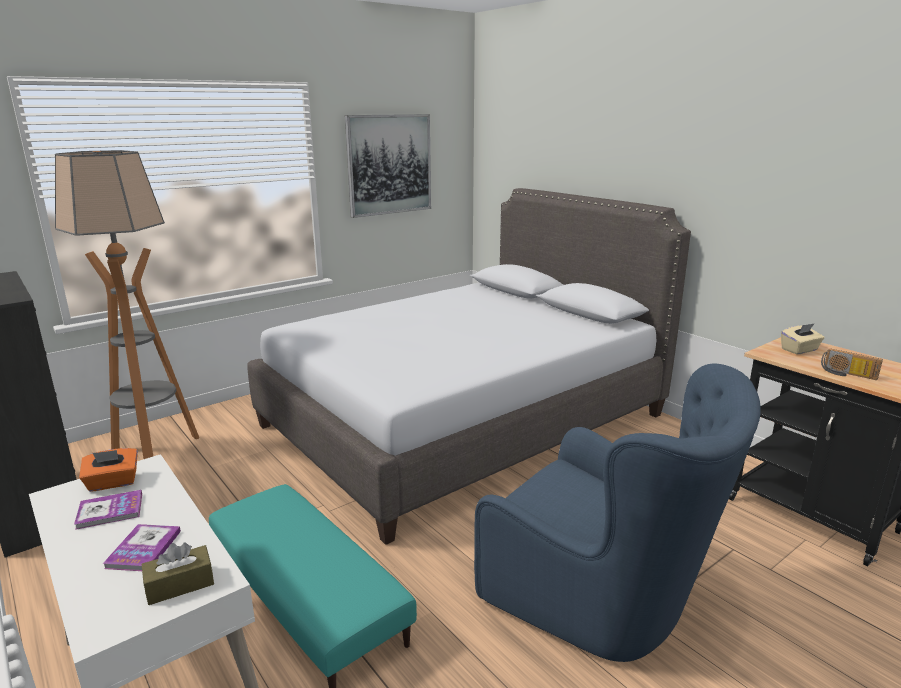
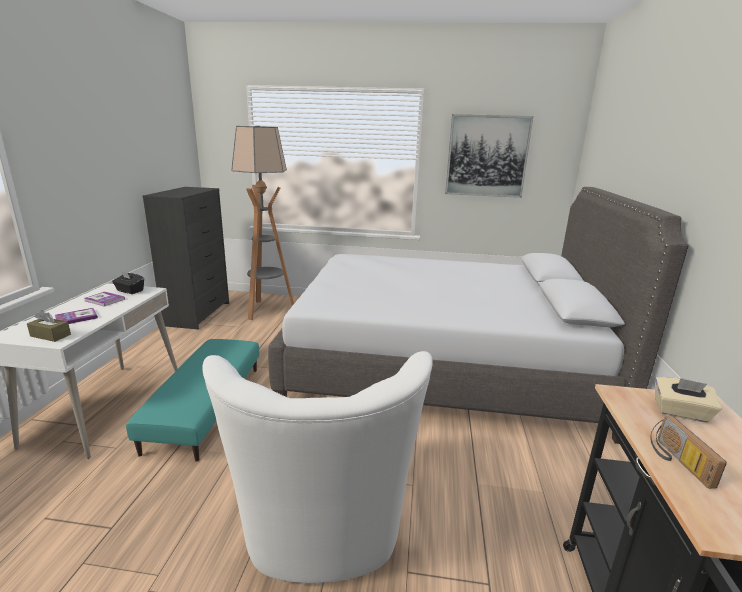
camera: 45 degrees right, 0 degrees up
(113, 483) = (129, 291): orange tissue box -> black tissue box
(603, 599) = (323, 526): blue armchair -> white armchair

